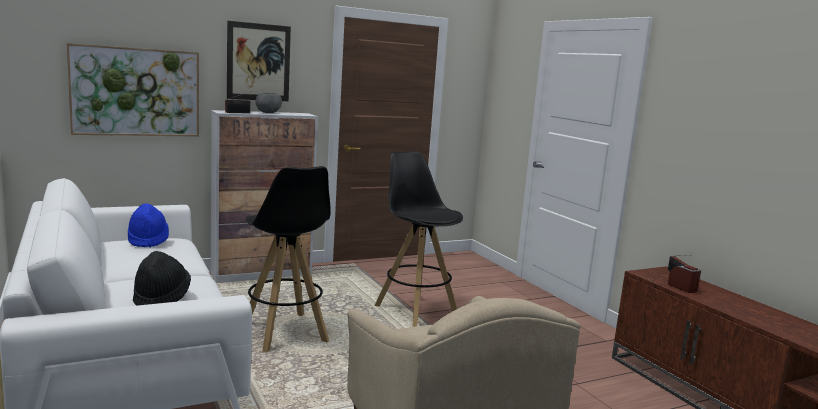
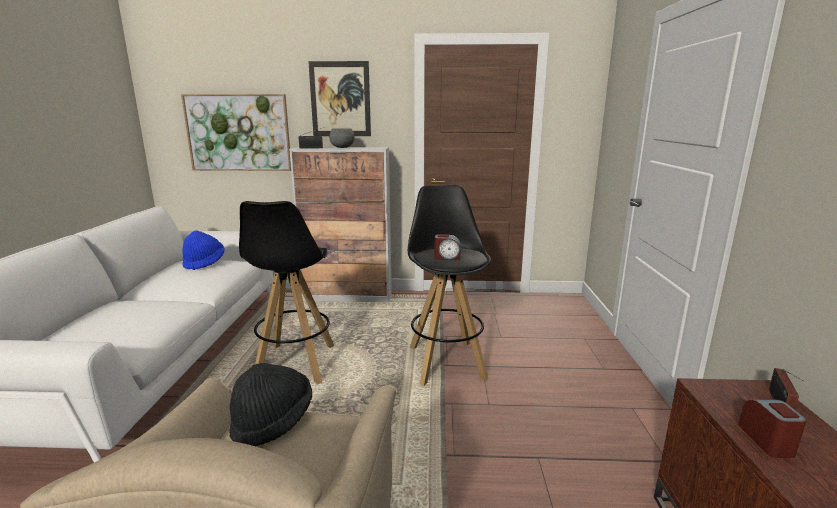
camera: 30 degrees right, 5 degrees up
(161, 298) = (103, 326): black hat -> black hat (273, 421)
(430, 213) = (447, 257): none -> alarm clock

